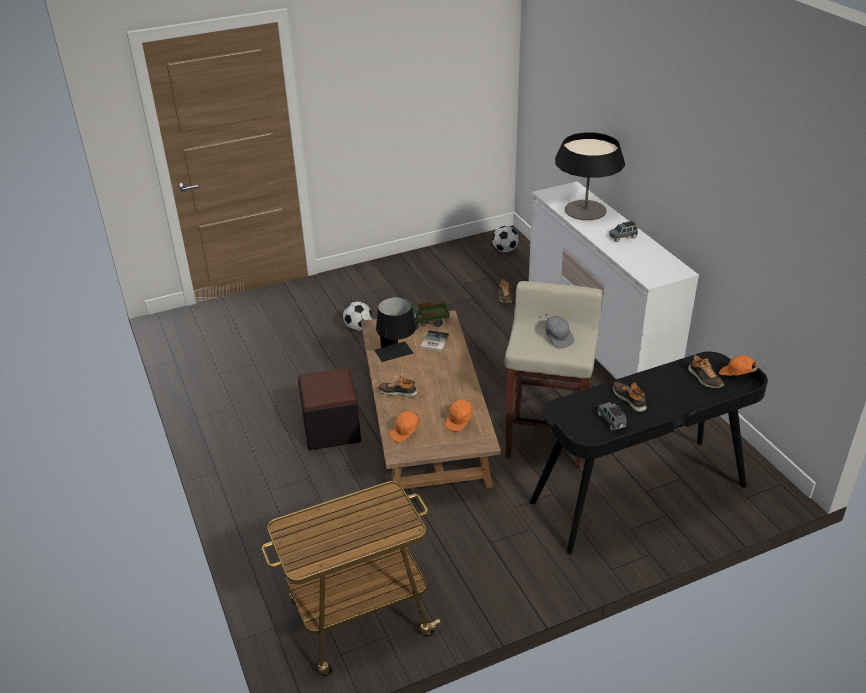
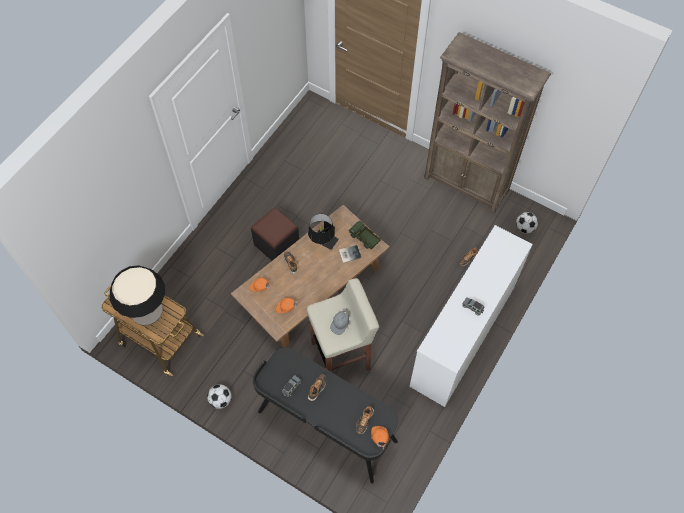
camera: 55 degrees right, 25 degrees up
(358, 328) = (373, 199): football -> football (220, 400)
(414, 262) = (466, 185): none -> brown bookcase
(585, 210) = (493, 269): table lamp -> table lamp (146, 310)

